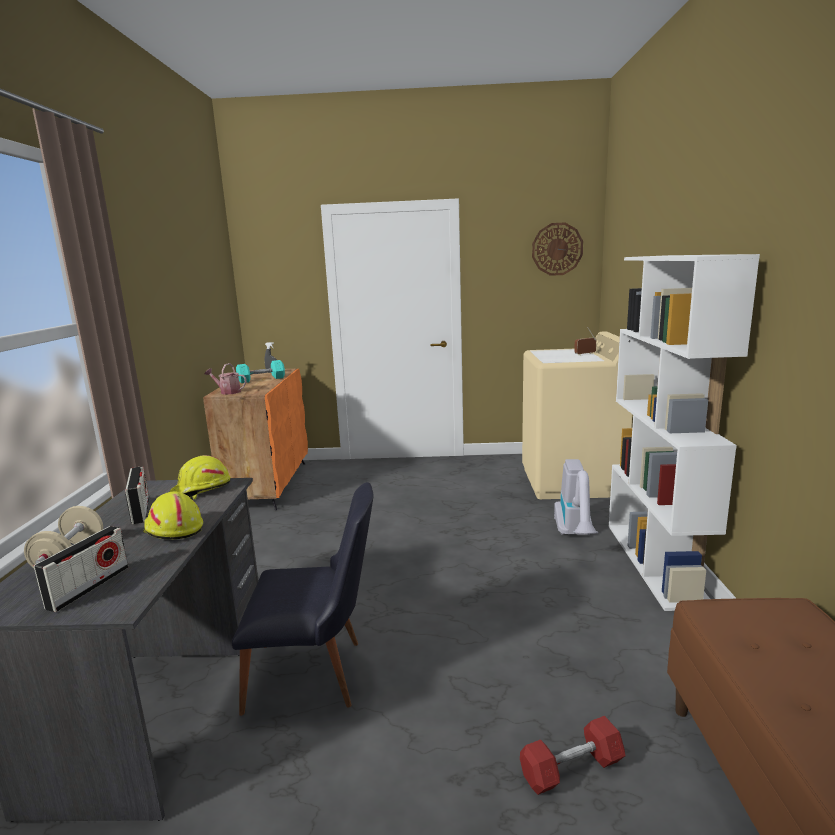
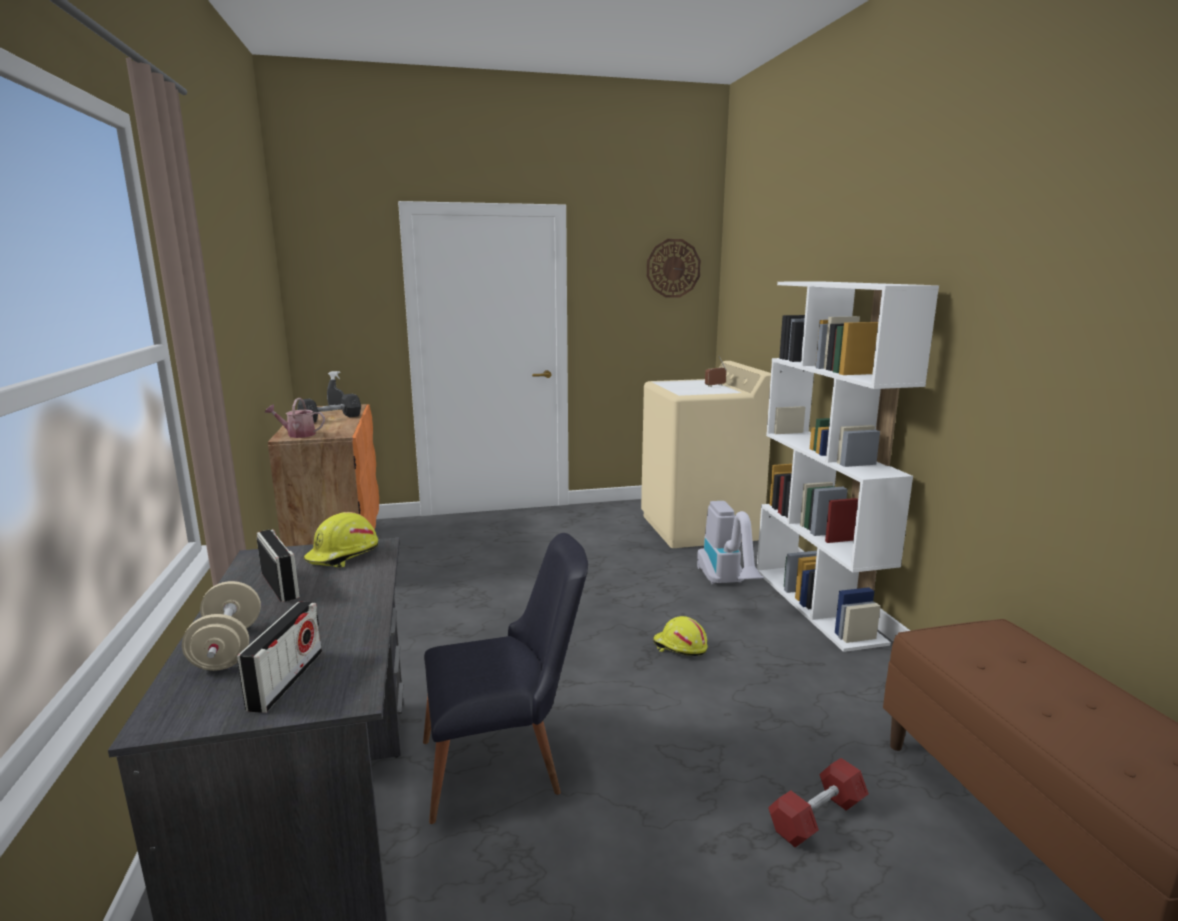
camera: 15 degrees left, 0 degrees up
(172, 529) = (343, 604): yellow hard hat -> yellow hard hat (679, 647)
(261, 379) = (330, 418): turquoise dumbbell -> grey dumbbell

